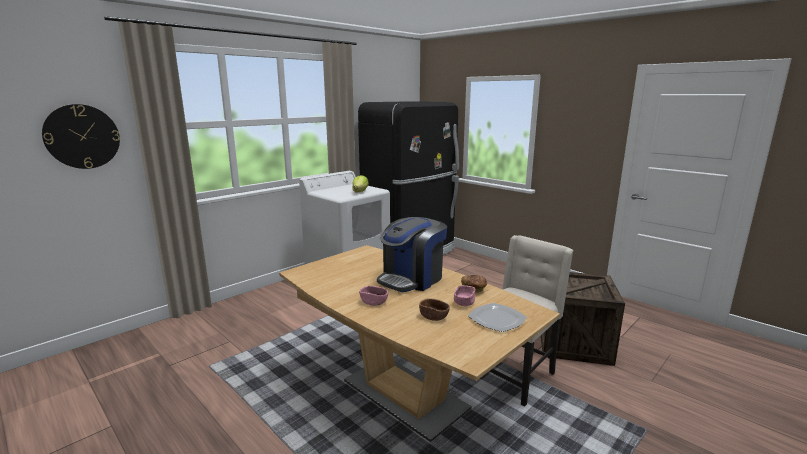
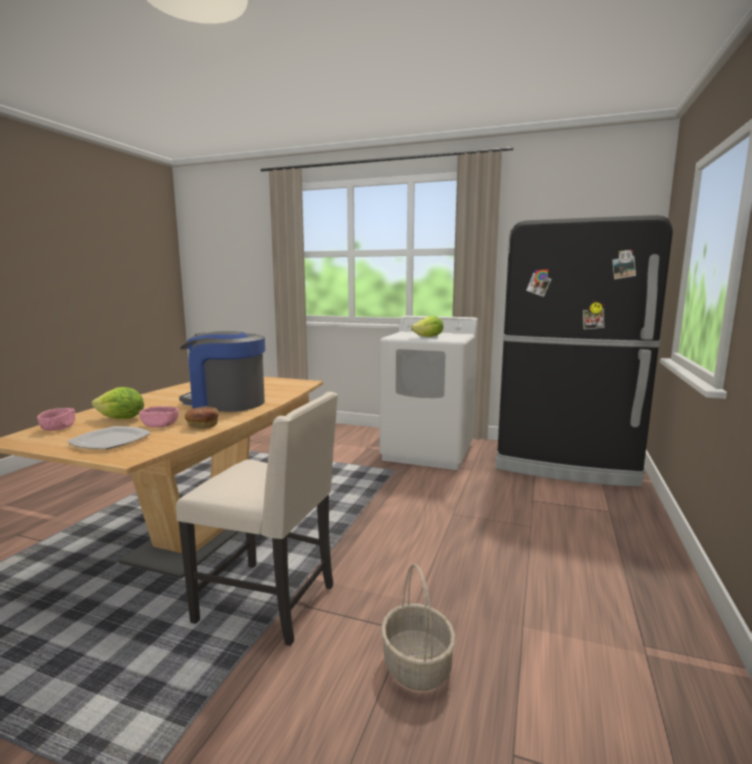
camera: 65 degrees right, 5 degrees down
(82, 136) = (249, 260): wall clock -> none
(374, 302) = (158, 400): pink bowl -> pink bowl (58, 428)
(434, 317) = (121, 419): brown bowl -> lettuce
(573, 343) = (416, 665): crate -> basket

